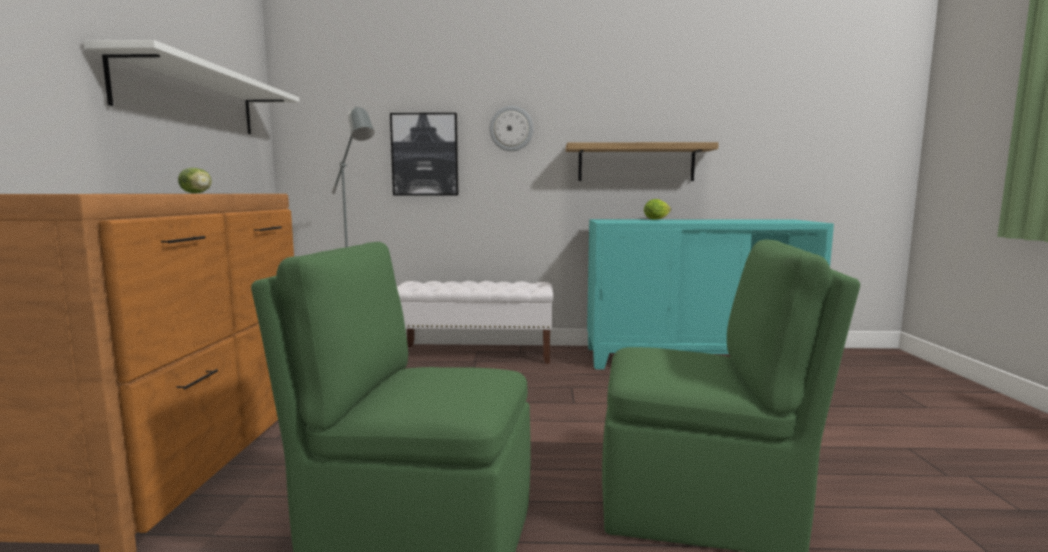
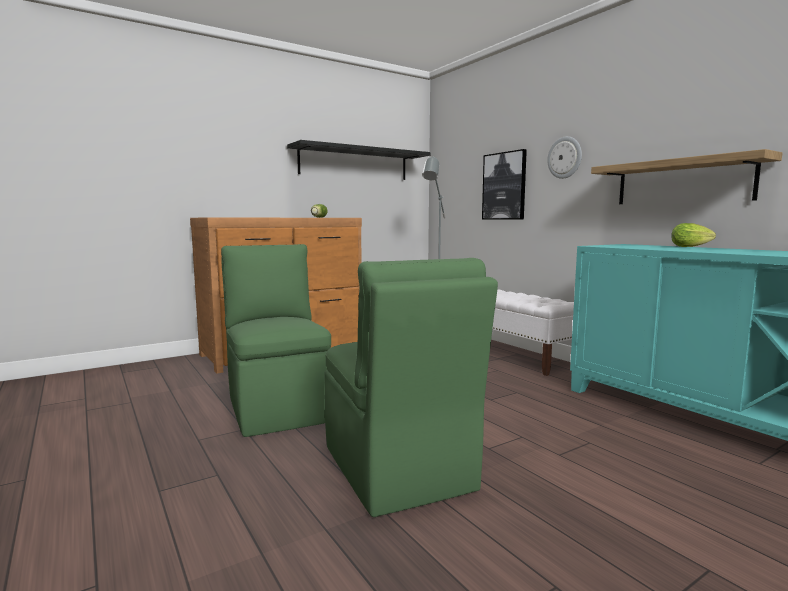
camera: 55 degrees right, 0 degrees up
(190, 99) = (354, 163): white shelf -> black shelf

